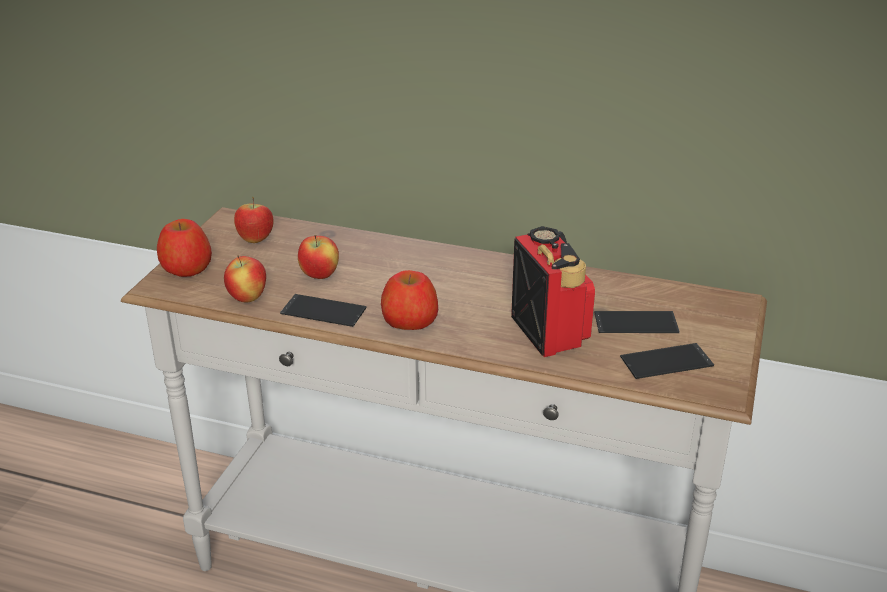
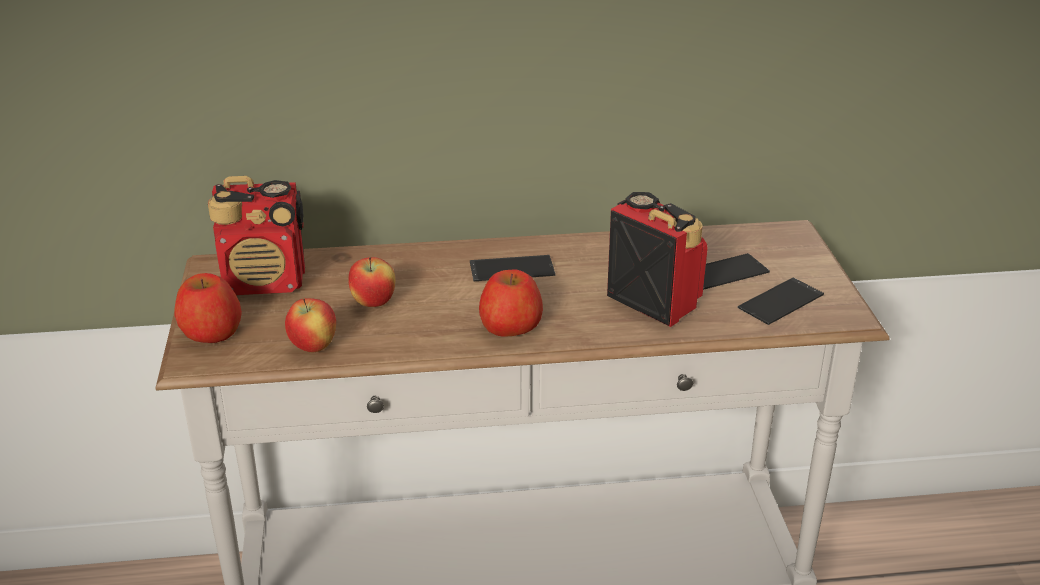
camera: 25 degrees left, 0 degrees up
(255, 240) = (266, 282): apple -> radio
(323, 311) = (410, 339): phone -> phone (512, 269)

